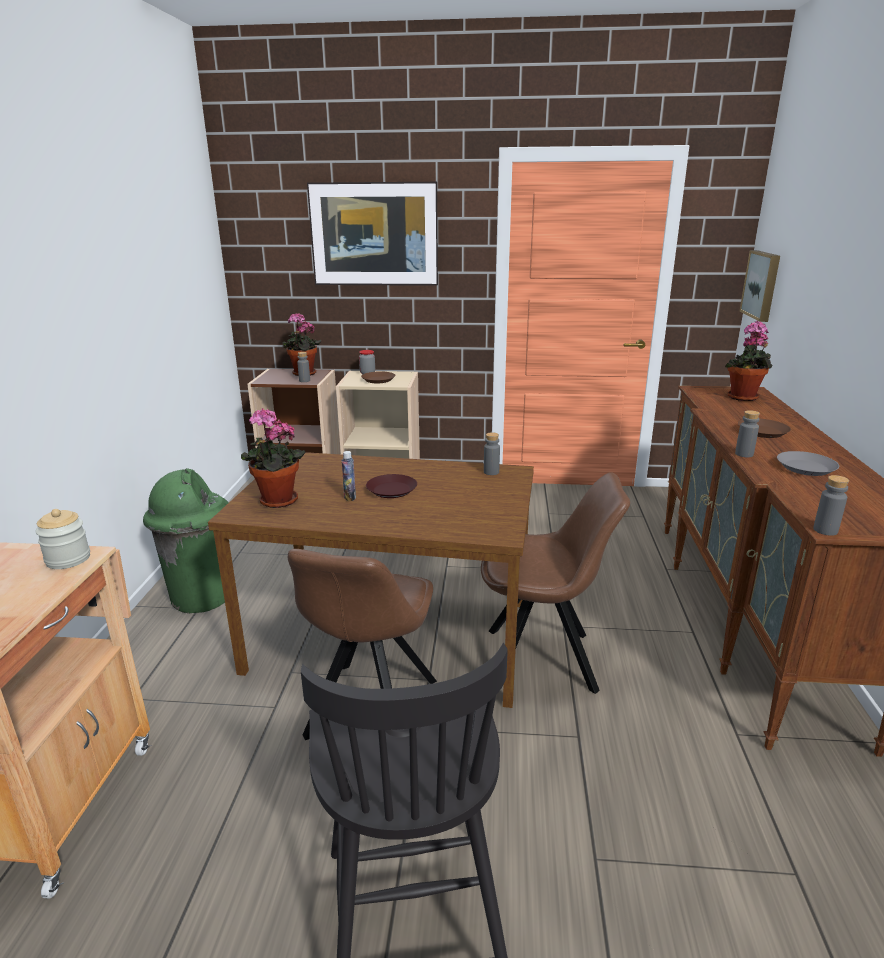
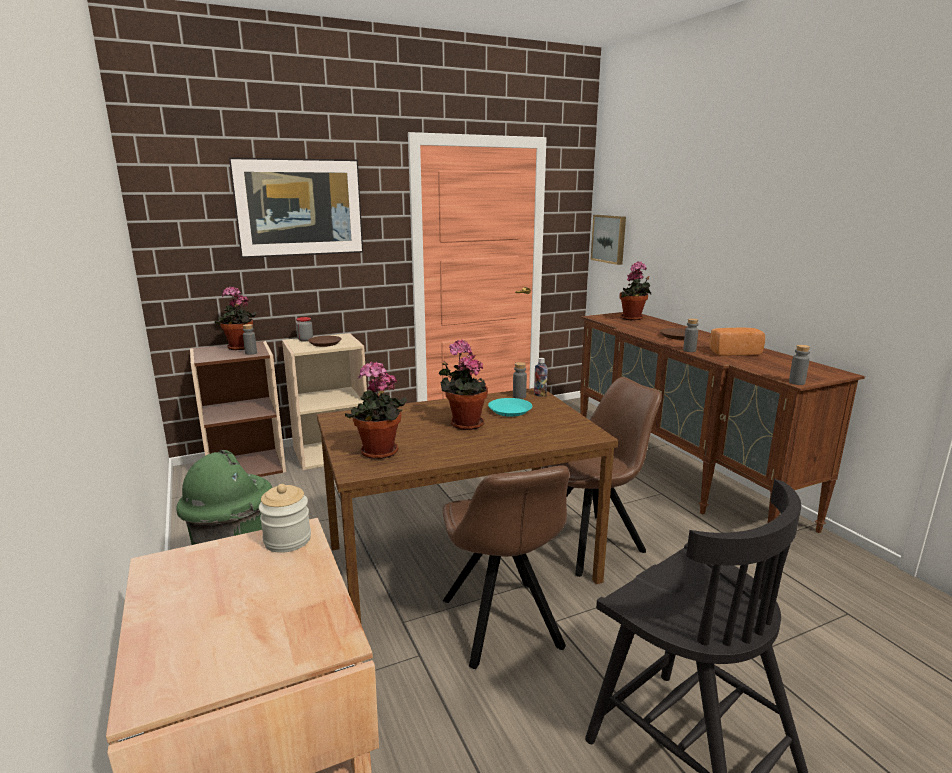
camera: 30 degrees left, 5 degrees down
(350, 497) = (438, 436): bottle -> bottle (540, 395)
(391, 490) = (464, 424): brown plate -> potted plant
(457, 486) = (510, 410): none -> turquoise plate
(806, 468) = (733, 352): grey plate -> bread

